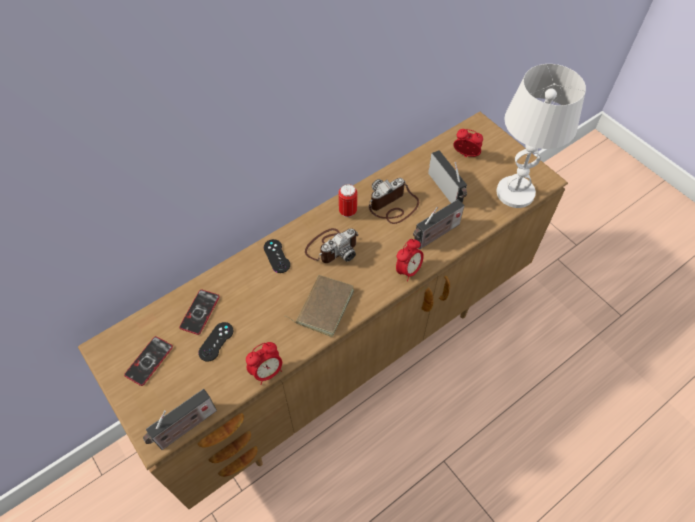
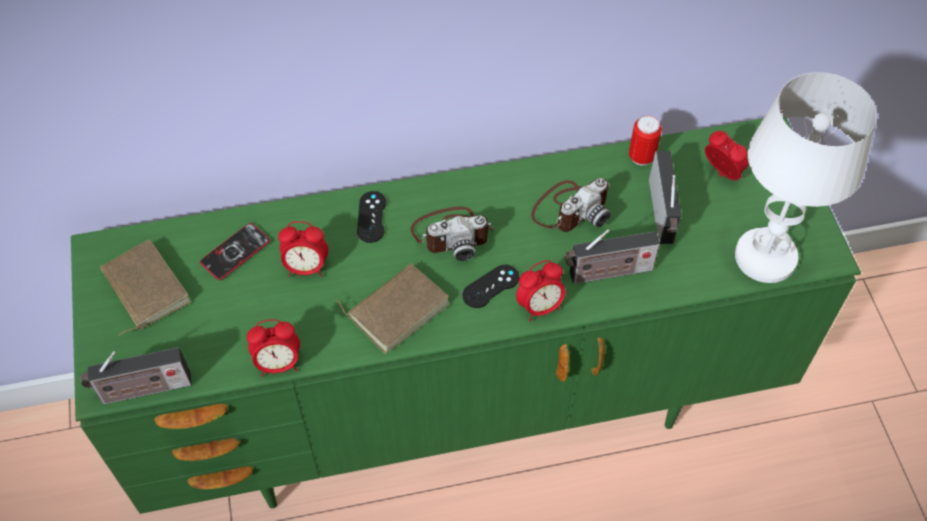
camera: 25 degrees right, 0 degrees up
(149, 361) = (143, 289): phone -> brown book
(216, 341) = (235, 298): black game controller -> black game controller (491, 286)
(252, 303) = (306, 267): none -> alarm clock
(345, 357) = (462, 412): brown dresser -> green dresser
(347, 211) = (501, 192): can -> can (641, 157)
(393, 206) = (570, 208): camera -> camera turned 150 degrees clockwise

